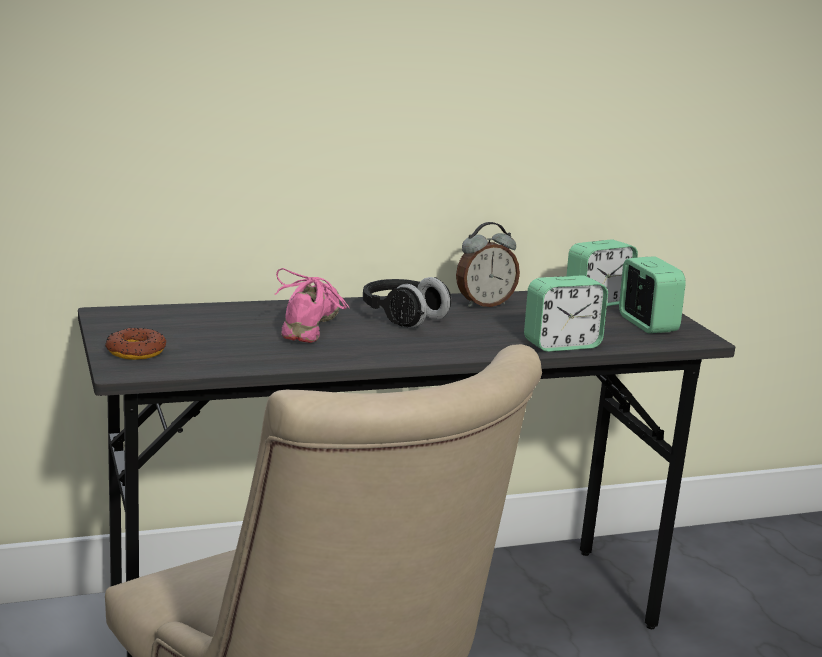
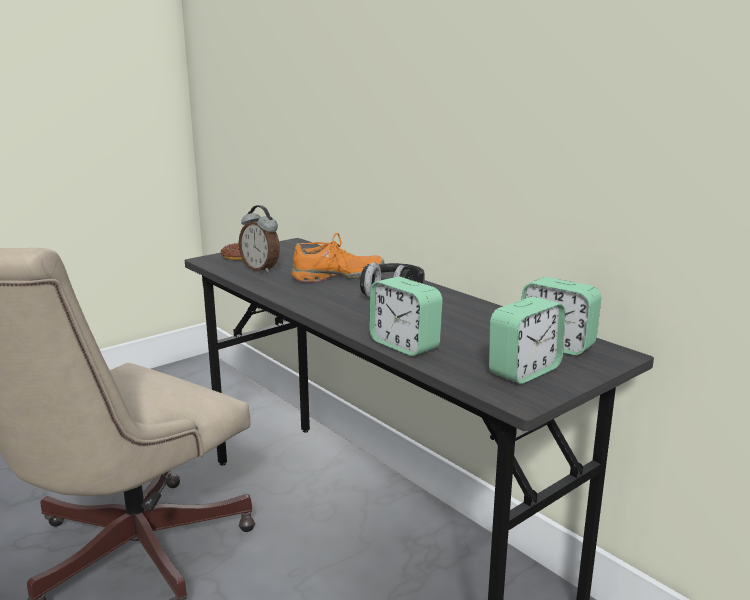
camera: 70 degrees right, 0 degrees up
(311, 325) = (337, 277): pink shoe -> orange shoe
(484, 304) = (469, 309): alarm clock -> alarm clock (261, 269)

